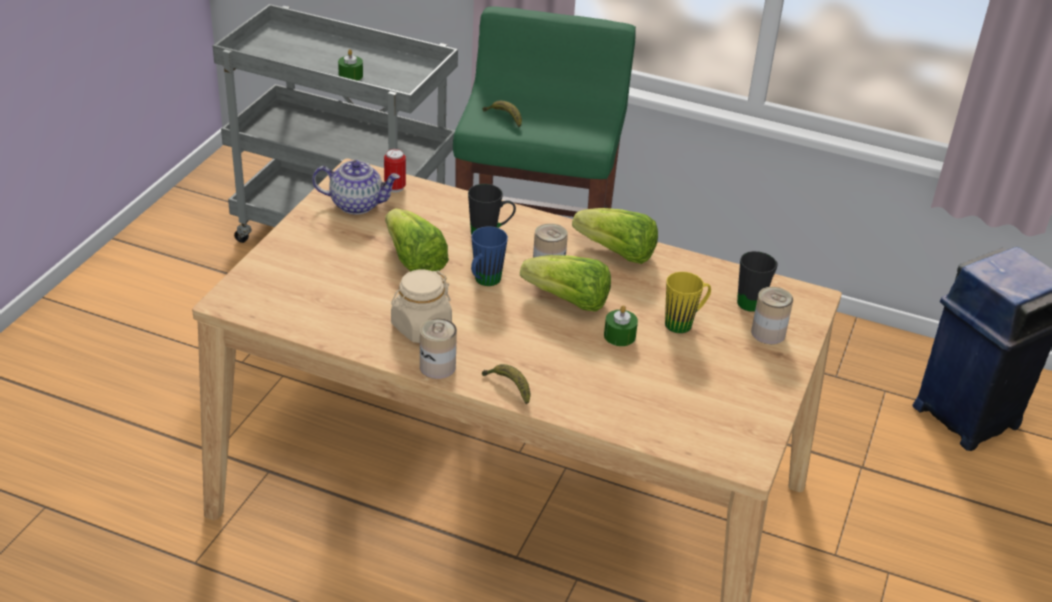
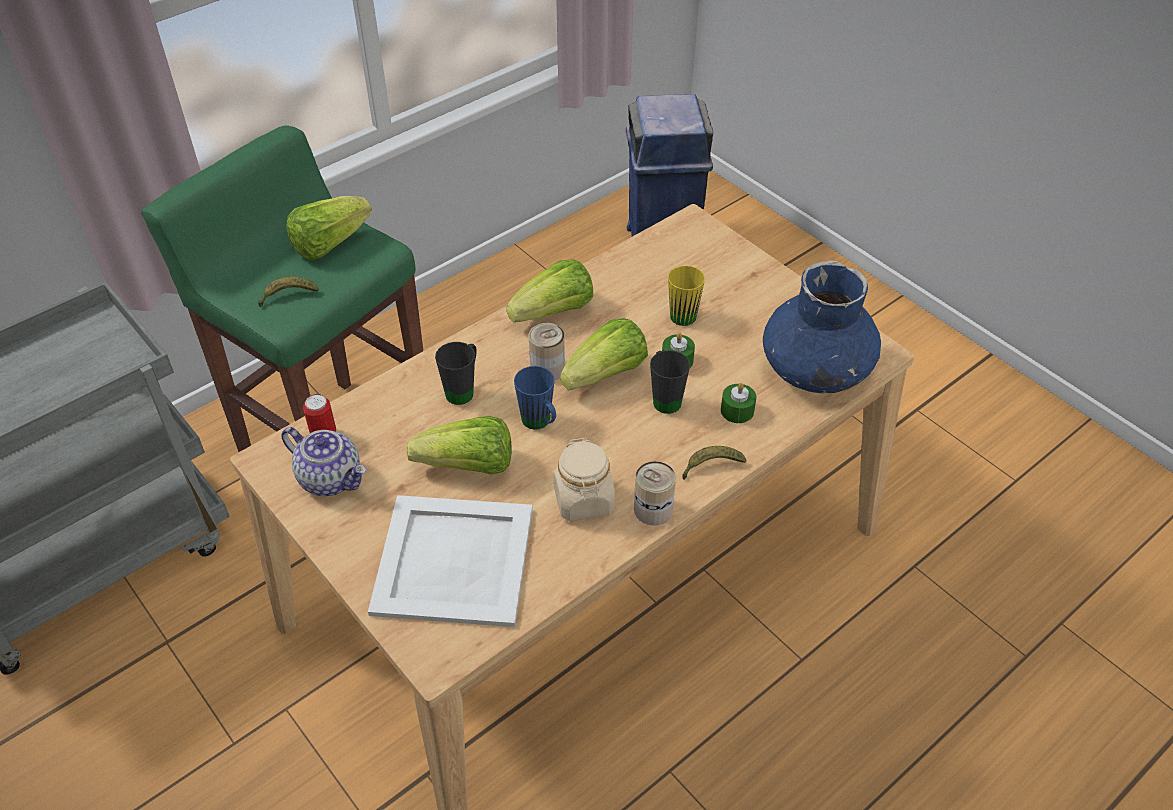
camera: 60 degrees left, 10 degrees up
(321, 282) = (455, 559): none -> white tray
(350, 75) = (49, 395): green candle -> green candle (737, 410)
(357, 204) = (331, 478): teapot -> teapot turned 90 degrees clockwise
(576, 116) = (329, 243): none -> lettuce
(684, 423) = (815, 368): none -> blue vase
(754, 300) = (676, 256): black mug -> black mug (664, 397)
(768, 333) = (724, 268): can -> none

